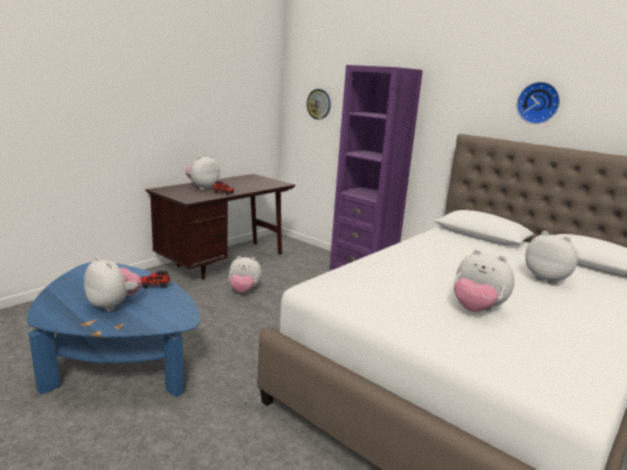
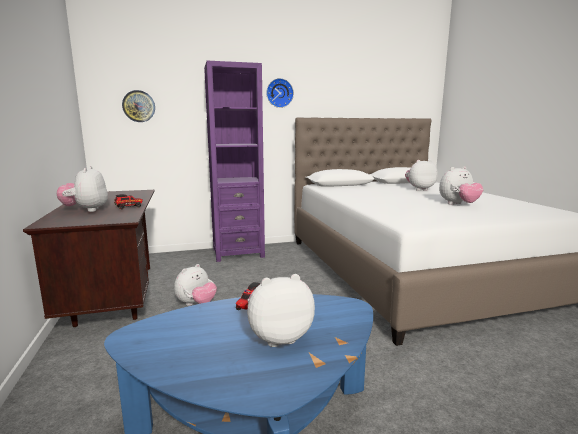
camera: 55 degrees left, 5 degrees down
(538, 103) = (339, 91): wall clock -> wall clock (279, 93)

